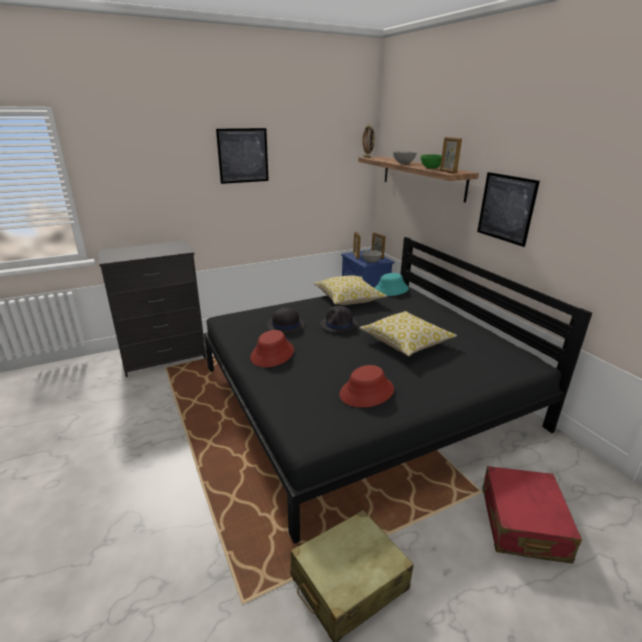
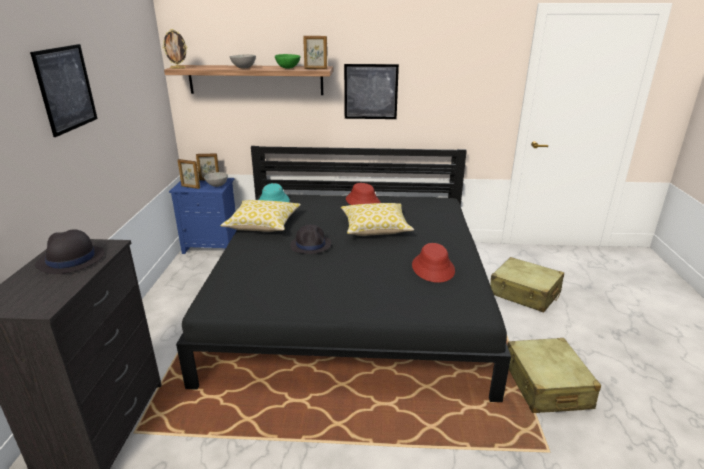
camera: 60 degrees left, 0 degrees up
(272, 354) = (328, 294): red hat -> red hat (363, 201)
(285, 325) = (277, 271): black hat -> black hat (70, 260)
(522, 523) = (524, 293): red suitcase -> beige suitcase

